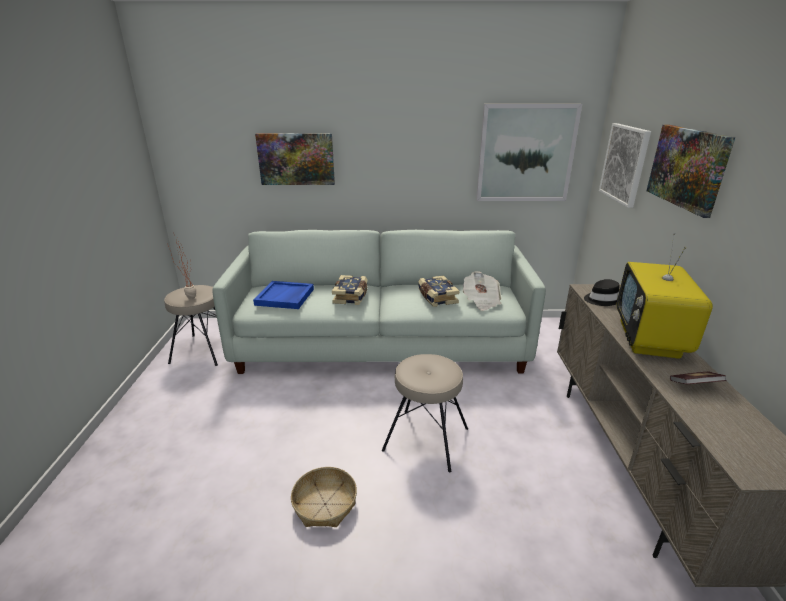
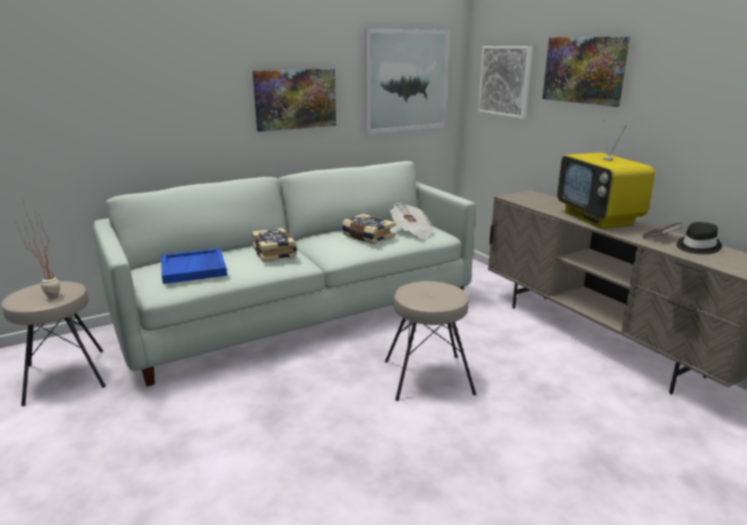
camera: 30 degrees left, 5 degrees down
(296, 159) = (158, 97): picture -> picture (295, 99)
(325, 504) = (386, 465): basket -> none
(602, 299) = (532, 201): black hat -> black hat (697, 247)

